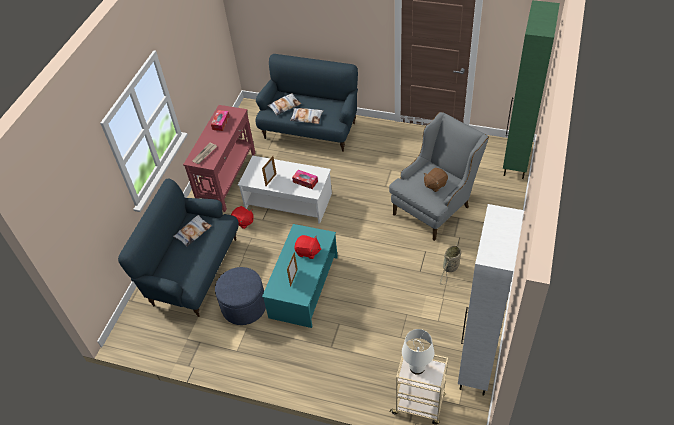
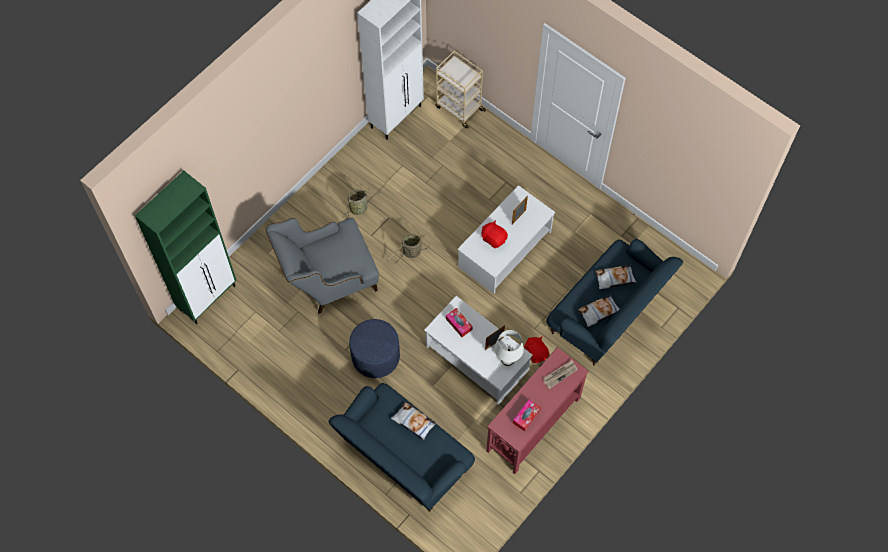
camera: 160 degrees left, 15 degrees up
(244, 306) = (569, 253): blue ottoman -> blue ottoman (375, 356)
(284, 106) = (431, 455): pillow -> pillow (614, 278)
(304, 286) = (504, 250): turquoise coffee table -> white coffee table
(383, 251) = (411, 253): none -> basket
(417, 368) = (460, 78): white table lamp -> white table lamp (507, 359)
(435, 184) = (335, 247): brown plush toy -> none

